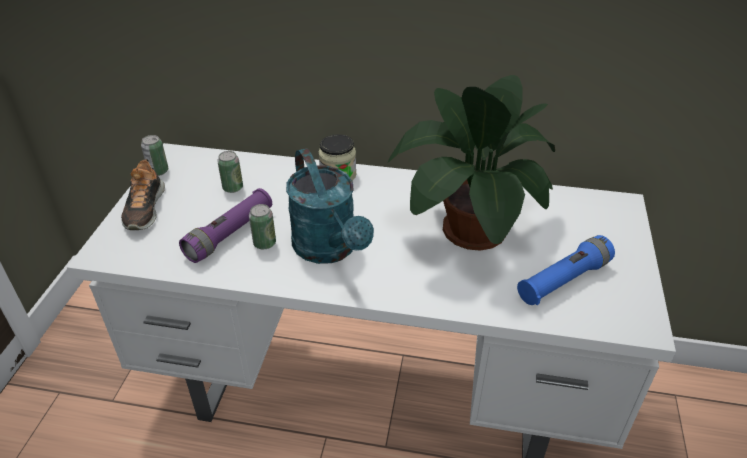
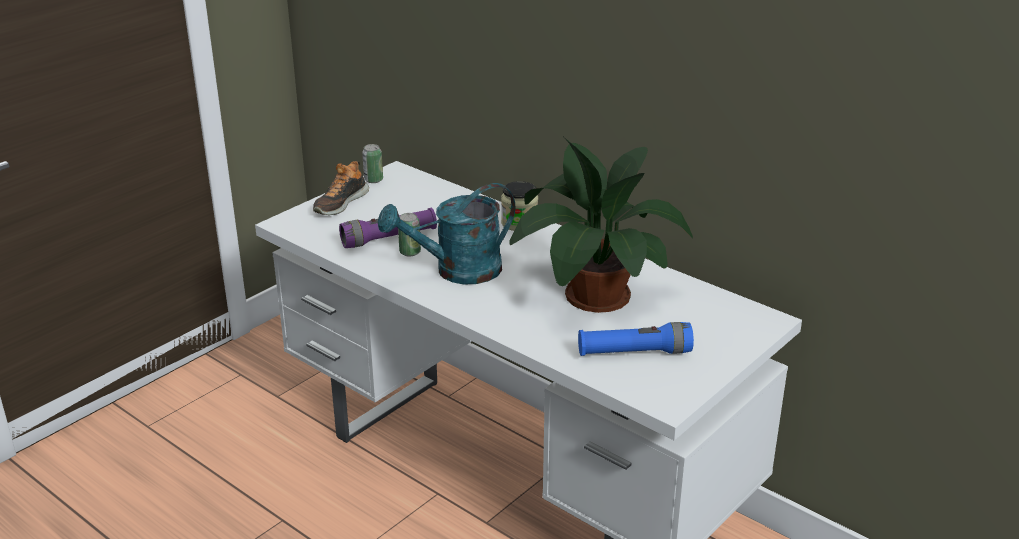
camera: 30 degrees right, 10 degrees down
(233, 188) = (421, 208): can -> none
(330, 249) = (457, 272): turquoise watering can -> turquoise watering can turned 60 degrees clockwise

